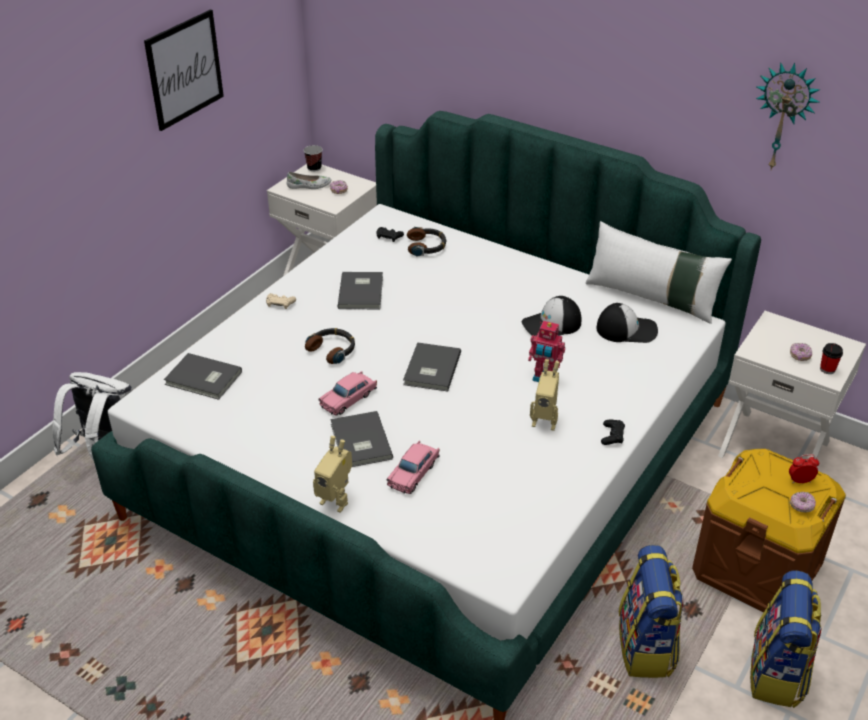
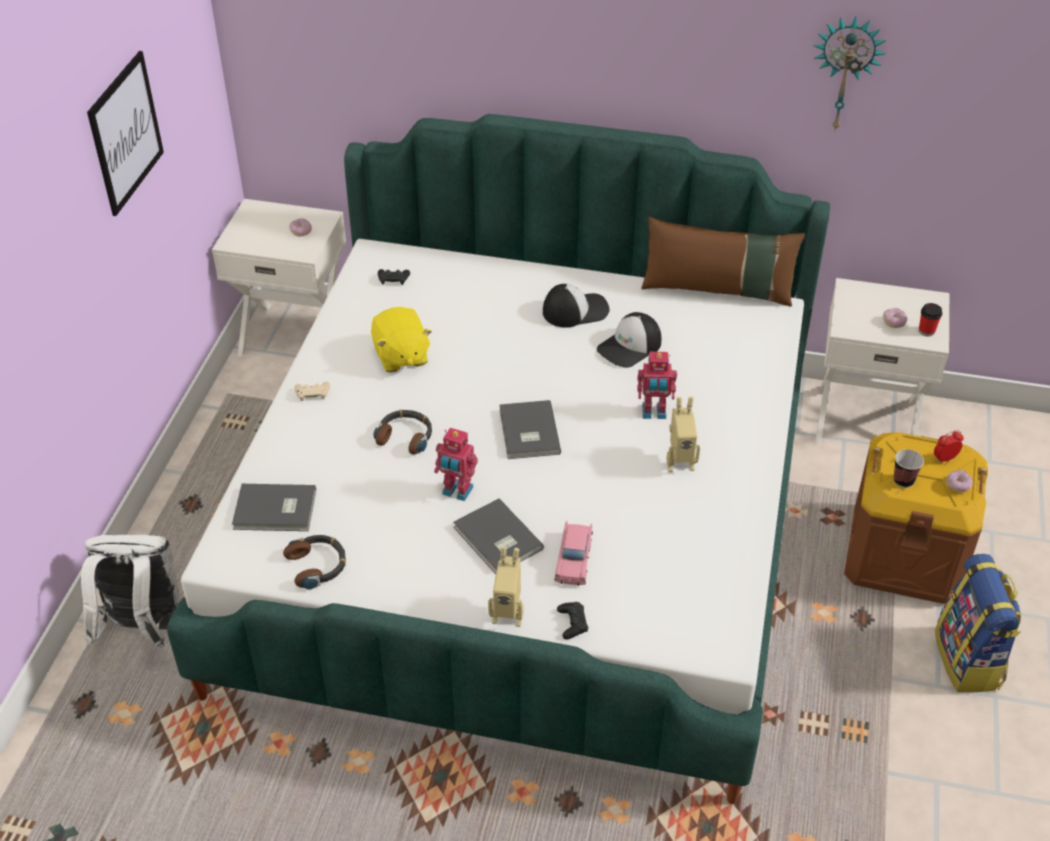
camera: 20 degrees left, 5 degrees up
(309, 186) = (261, 232): white shoe -> none
(314, 168) = (254, 208): cup -> cup (903, 481)
(348, 399) = (457, 492): pink toy car -> toy robot
(362, 292) = (400, 356): grey book -> yellow plush toy
(426, 246) = (443, 282): headphones -> headphones (317, 565)
(612, 435) = (755, 460): black game controller -> black game controller (572, 623)
(627, 329) = (710, 333): cap -> cap (575, 310)
(646, 647) = (836, 671): backpack -> none
(652, 298) = (718, 290): white pillow -> brown pillow

